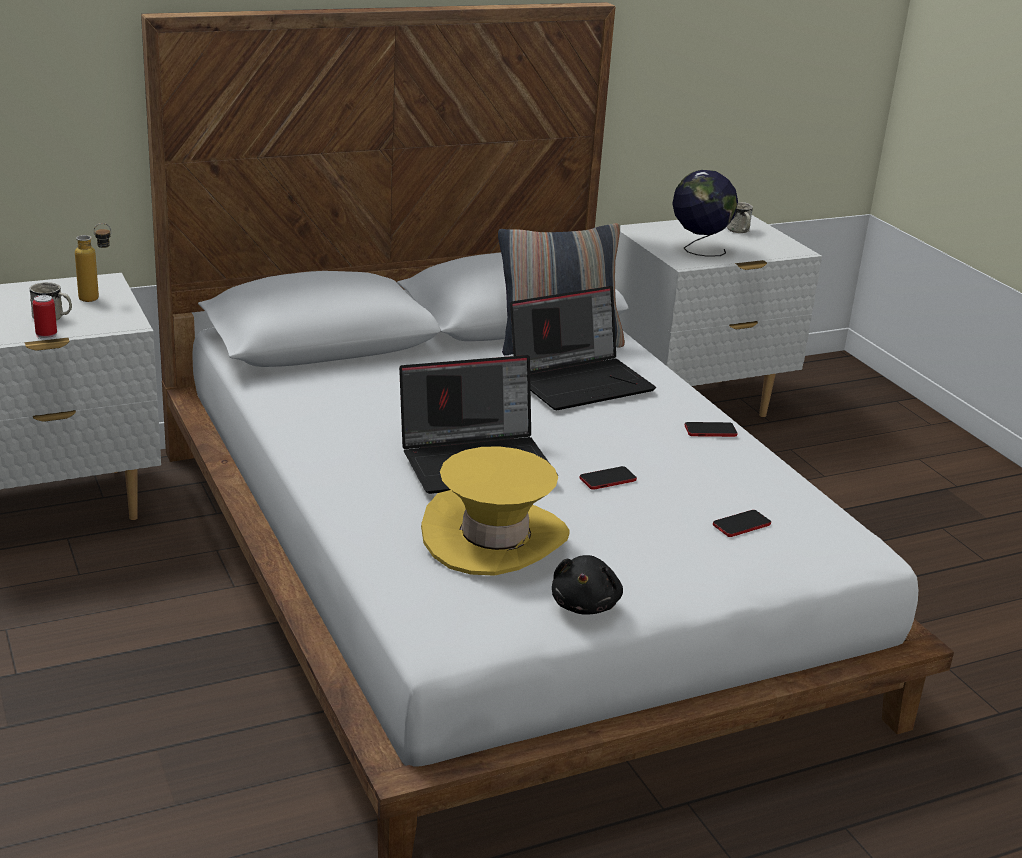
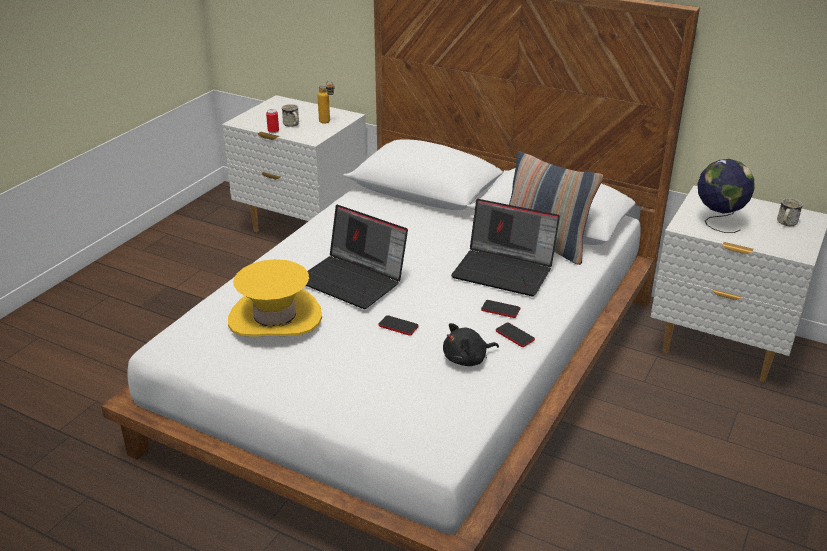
camera: 55 degrees right, 5 degrees up
(585, 604) = (246, 373): black plush toy -> black plush toy (467, 359)
(741, 524) = (406, 390): phone -> phone (500, 309)

